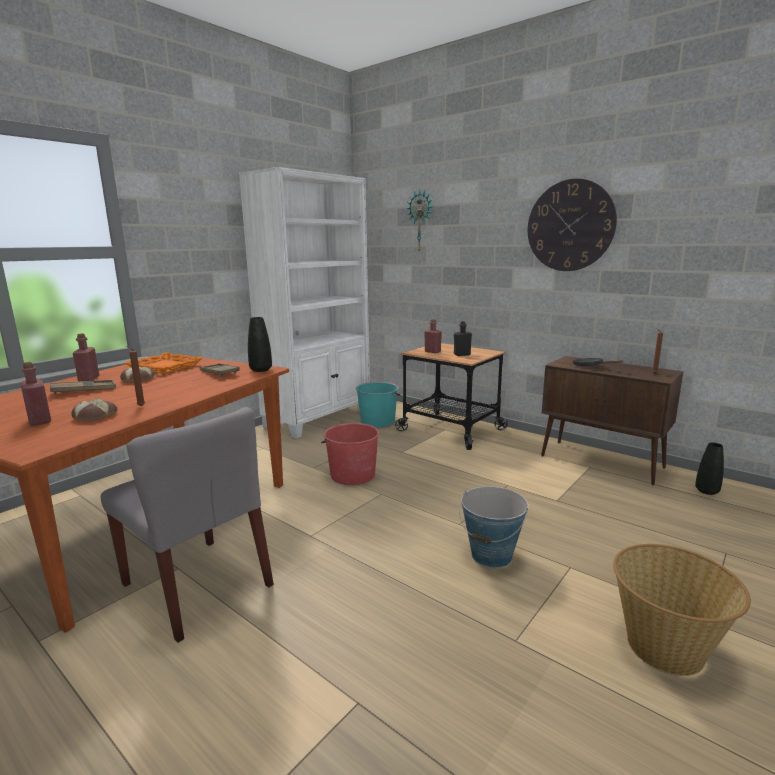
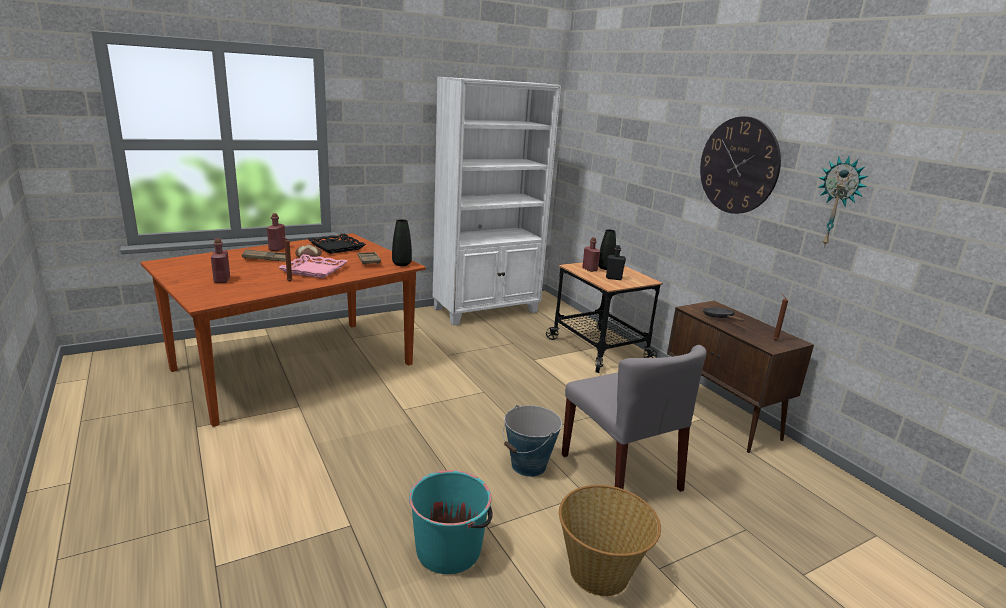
camera: 20 degrees right, 5 degrees up
(96, 416) = (256, 284): bread -> none
(162, 391) = (314, 270): none -> pink tray
(164, 367) = (336, 247): orange tray -> black tray
(198, 585) = (304, 421): grey chair -> grey chair (621, 472)
(352, 475) = (473, 369): red bucket -> none
(378, 421) = (538, 325): turquoise bucket -> turquoise bucket (449, 549)
(420, 221) = (614, 132): wall clock -> wall clock (838, 202)
(707, 491) = (800, 474): black vase -> black vase (605, 268)

